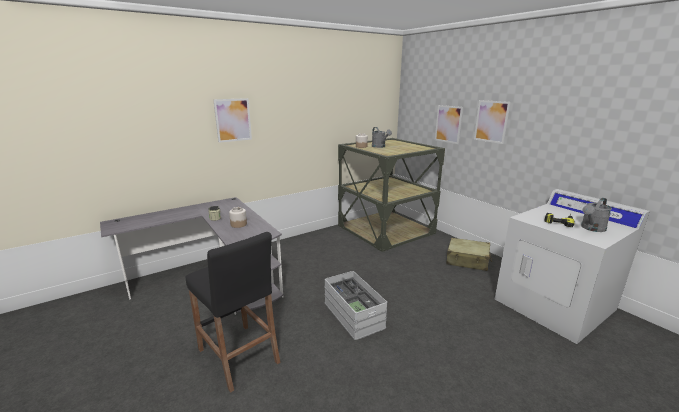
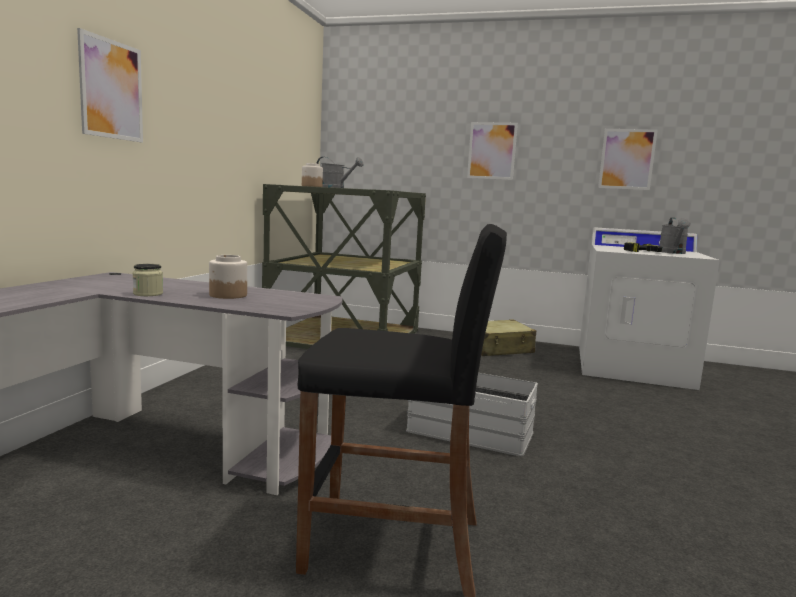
camera: 40 degrees left, 10 degrees down
(448, 124) = (421, 159): picture -> picture (627, 159)

